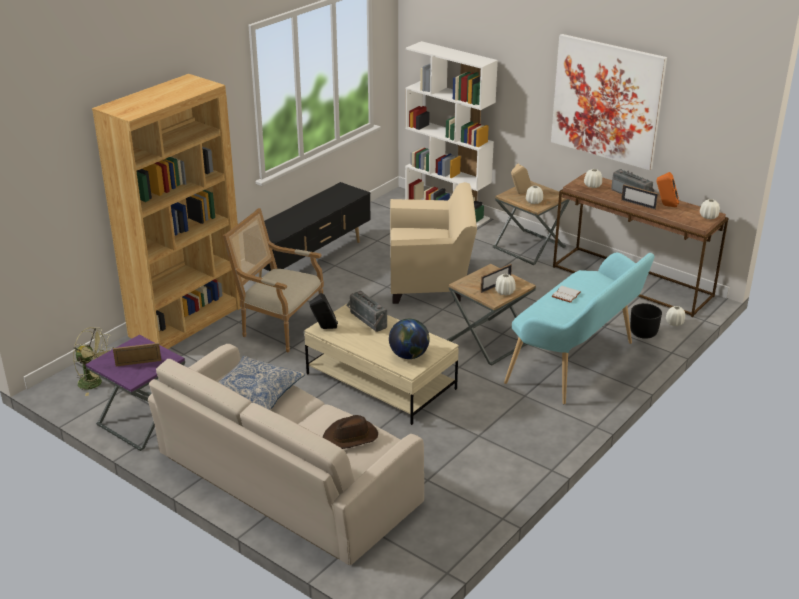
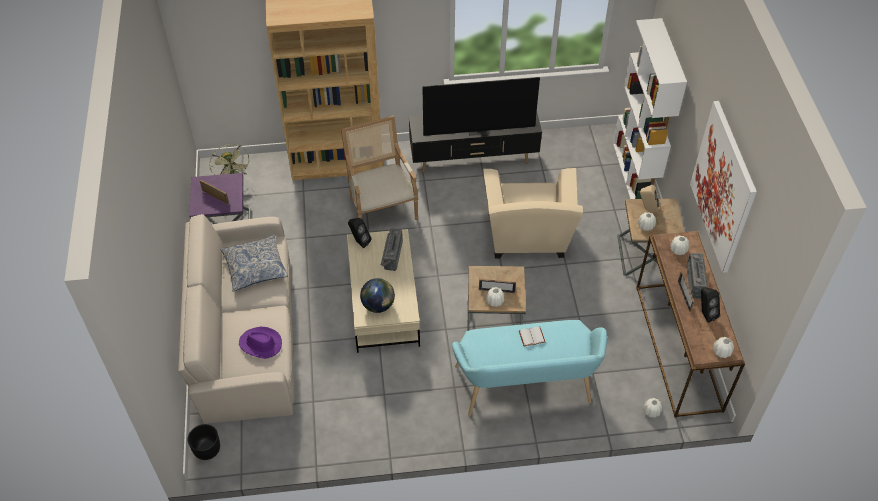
camera: 45 degrees right, 20 degrees up
(317, 212) = (479, 129): none -> television
(350, 437) = (260, 344): brown hat -> purple hat
(431, 282) = (527, 238): beige armchair -> beige armchair turned 45 degrees clockwise
(643, 333) = (613, 401): black planter -> black planter (207, 449)
(665, 205) = (705, 314): orange speaker -> black speaker

